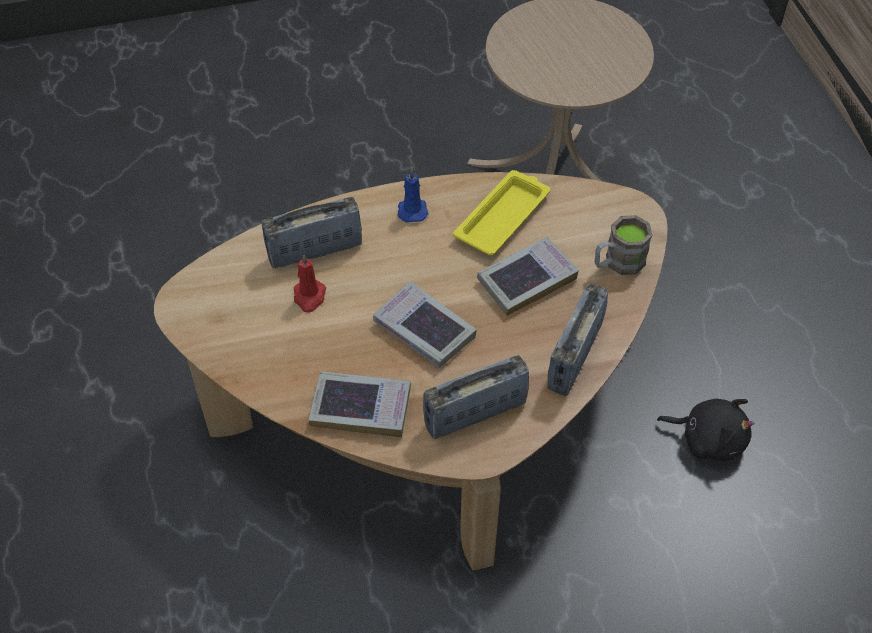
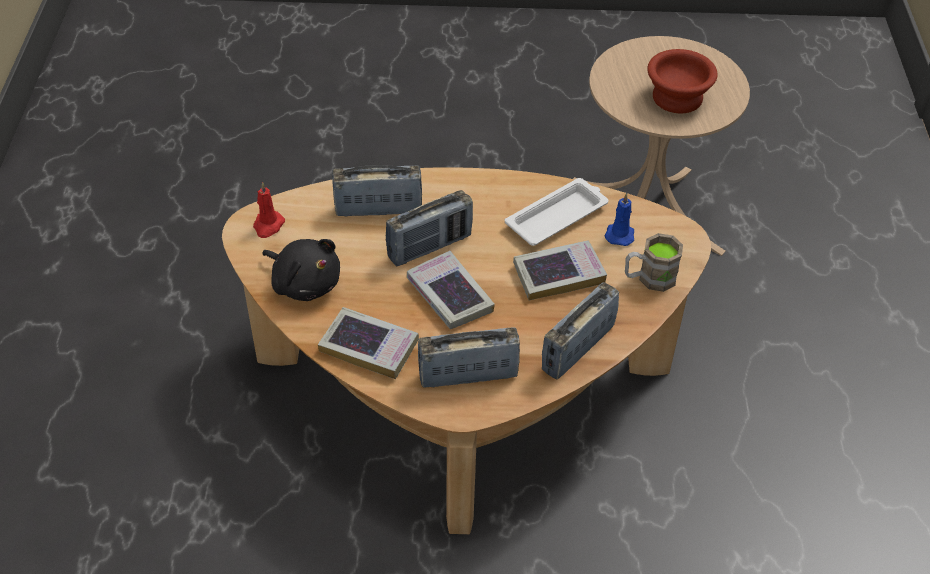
camera: 15 degrees right, 5 degrees down
(309, 297) = (359, 246): red candle -> red candle (268, 226)
(384, 280) = (429, 247): none -> radio
(412, 210) = (477, 194): blue candle -> blue candle (619, 234)
(503, 217) = (558, 216): yellow tray -> white tray
(584, 62) = (678, 97): none -> brown bowl
(708, 439) = (714, 474): black plush toy -> black plush toy (304, 283)

